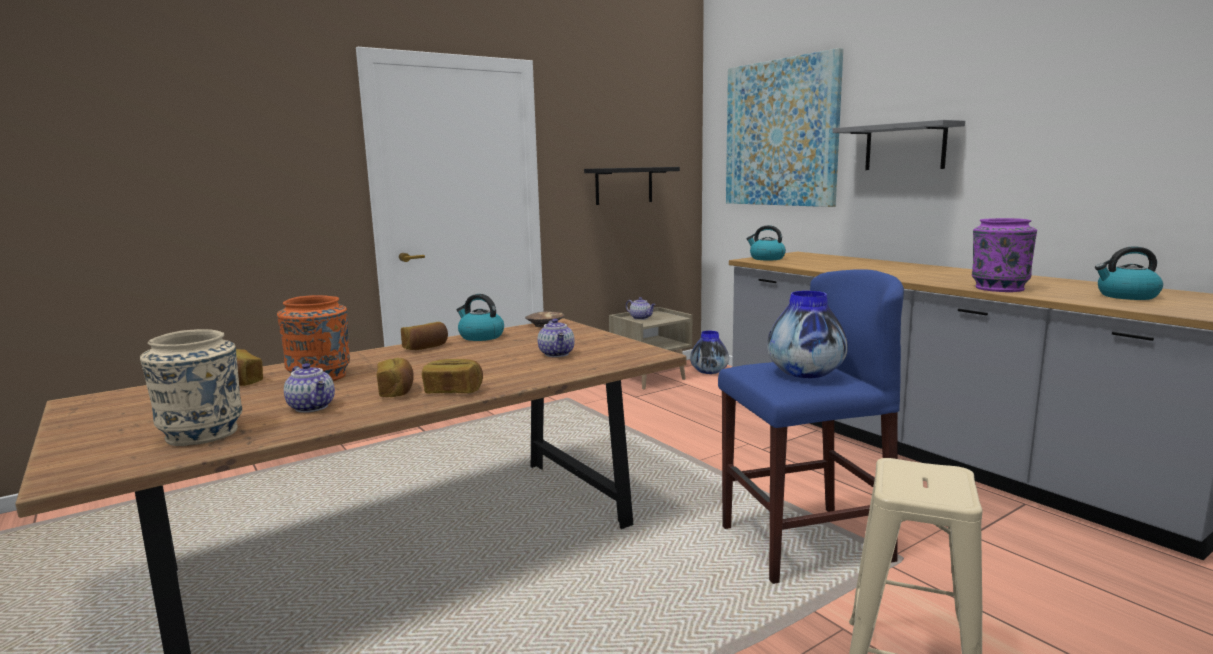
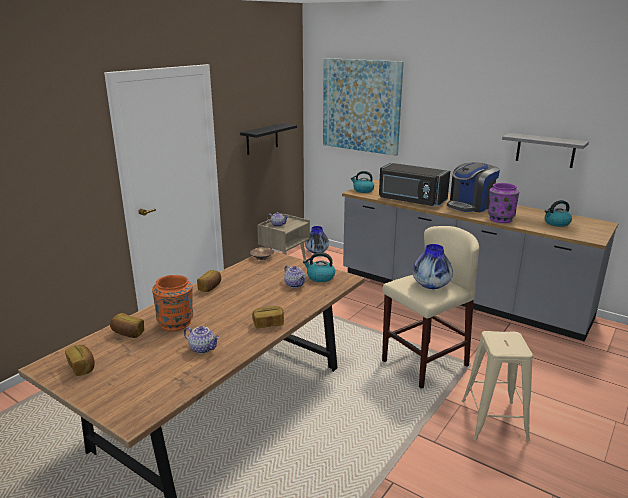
camera: 20 degrees left, 10 degrees up
(202, 434) = (166, 379): beige vase -> none
(397, 391) = (237, 329): bread -> bread (82, 367)
(480, 336) = (233, 273): kettle -> kettle (320, 277)
(803, 543) = (424, 363): blue stool -> beige stool
(839, 268) = (411, 201): none -> black microwave
(905, 147) = (440, 126): grey shelf -> grey shelf (545, 150)
(949, 275) = (470, 205): none -> coffee machine

